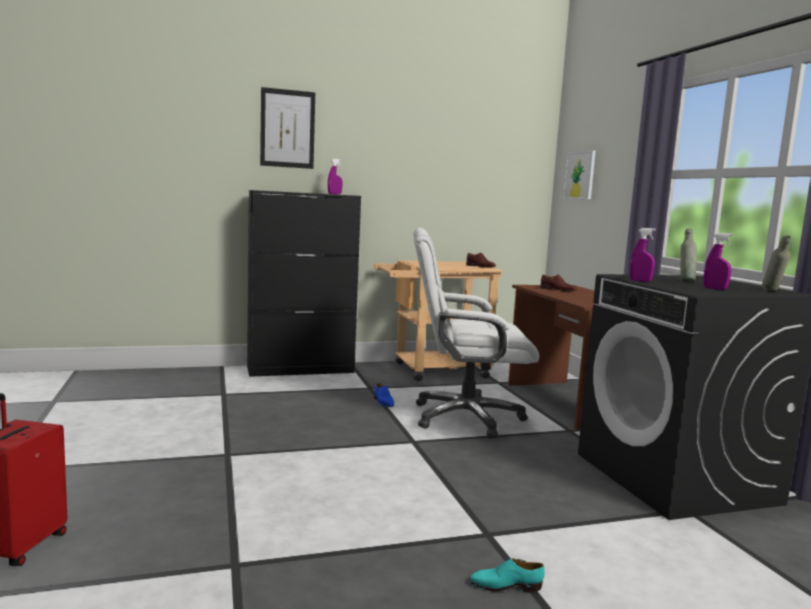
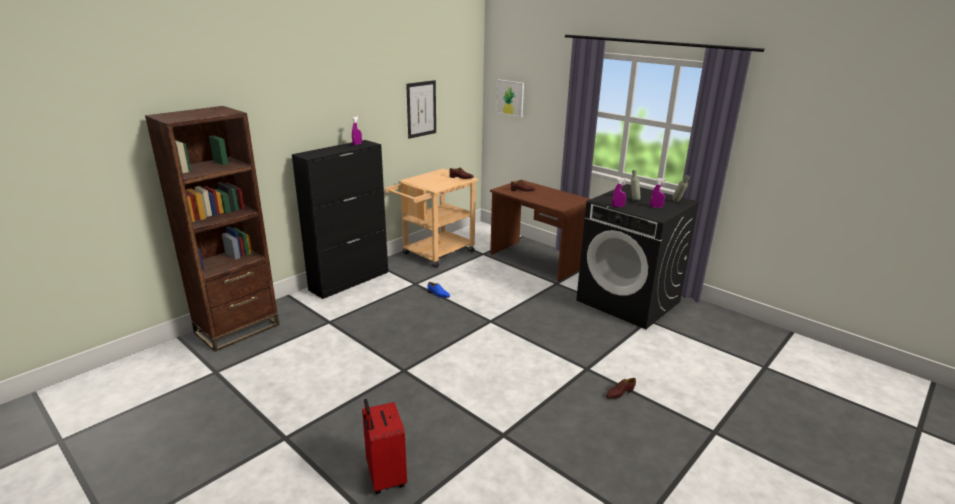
camera: 30 degrees left, 15 degrees up
(132, 377) = (237, 329): none -> brown bookcase
(287, 128) = (310, 95): picture -> picture (421, 109)
(465, 417) = (496, 291): white office chair -> none
(505, 586) = (619, 393): turquoise shoe -> brown shoe

